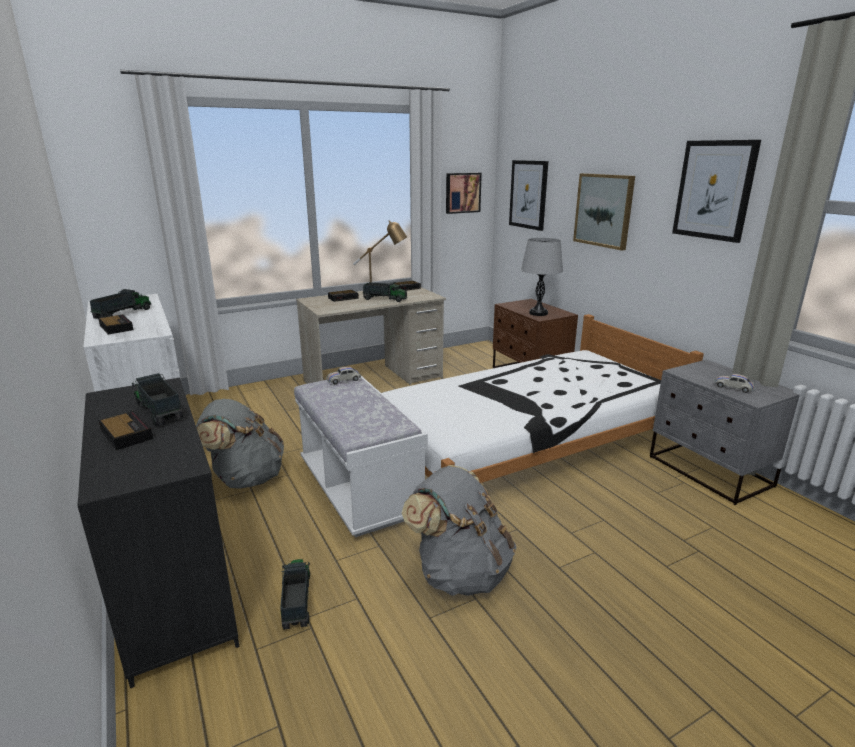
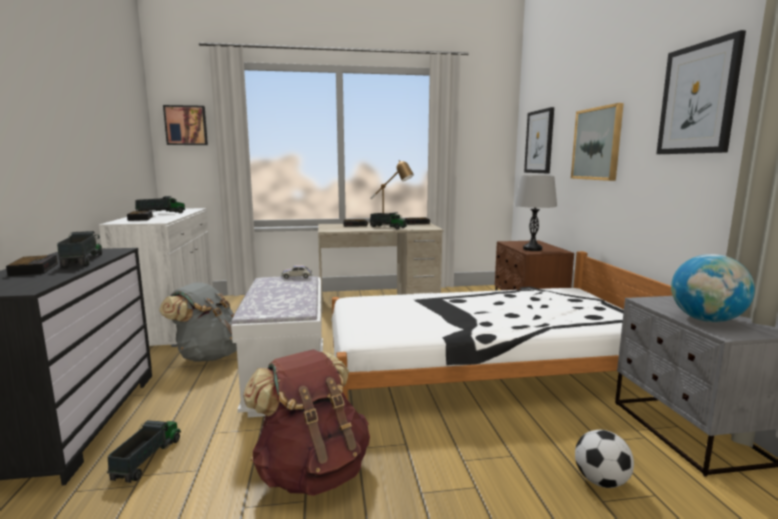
camera: 20 degrees right, 10 degrees down
(460, 572) = (312, 471): grey backpack -> brown backpack
(462, 192) = (482, 144): picture -> picture (186, 125)
(674, 525) = (601, 481): none -> football
(733, 387) = (706, 320): white toy car -> globe

